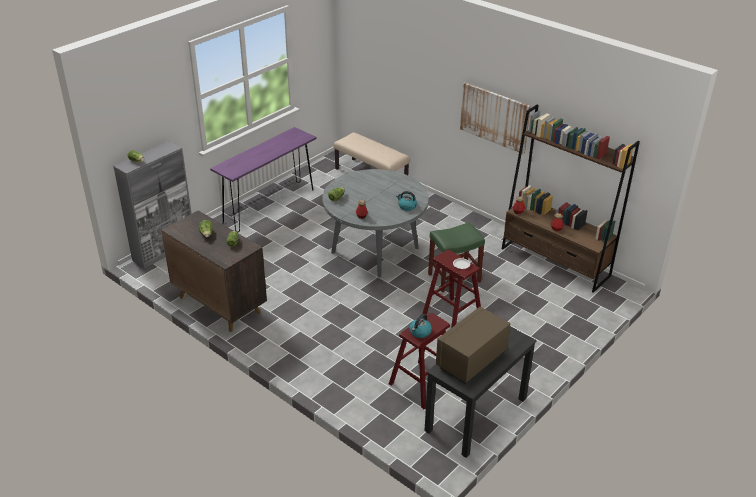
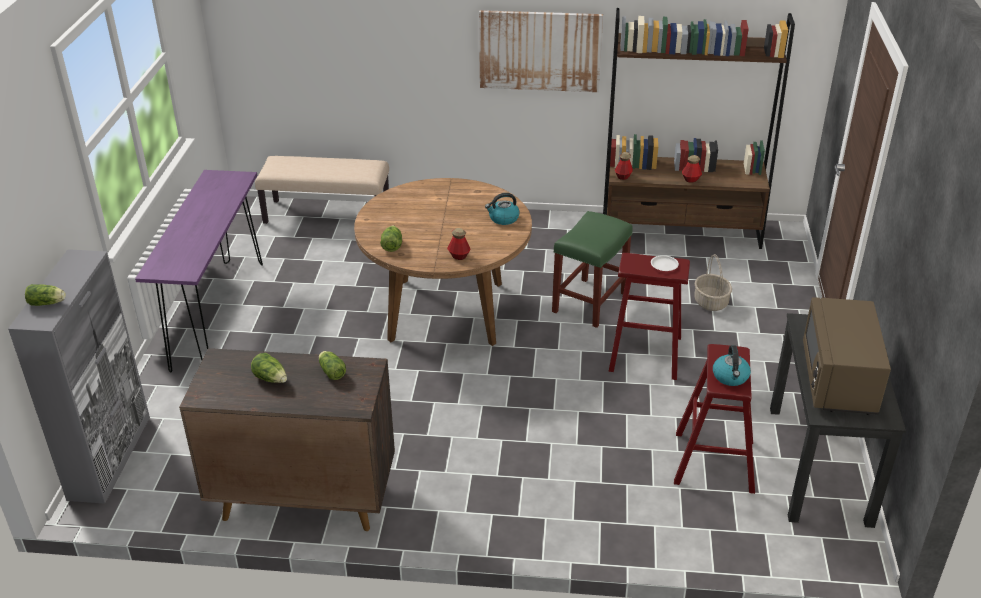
camera: 35 degrees left, 0 degrees up
(375, 250) = (446, 311): grey dining table -> brown dining table
(523, 308) = (711, 302): none -> basket

